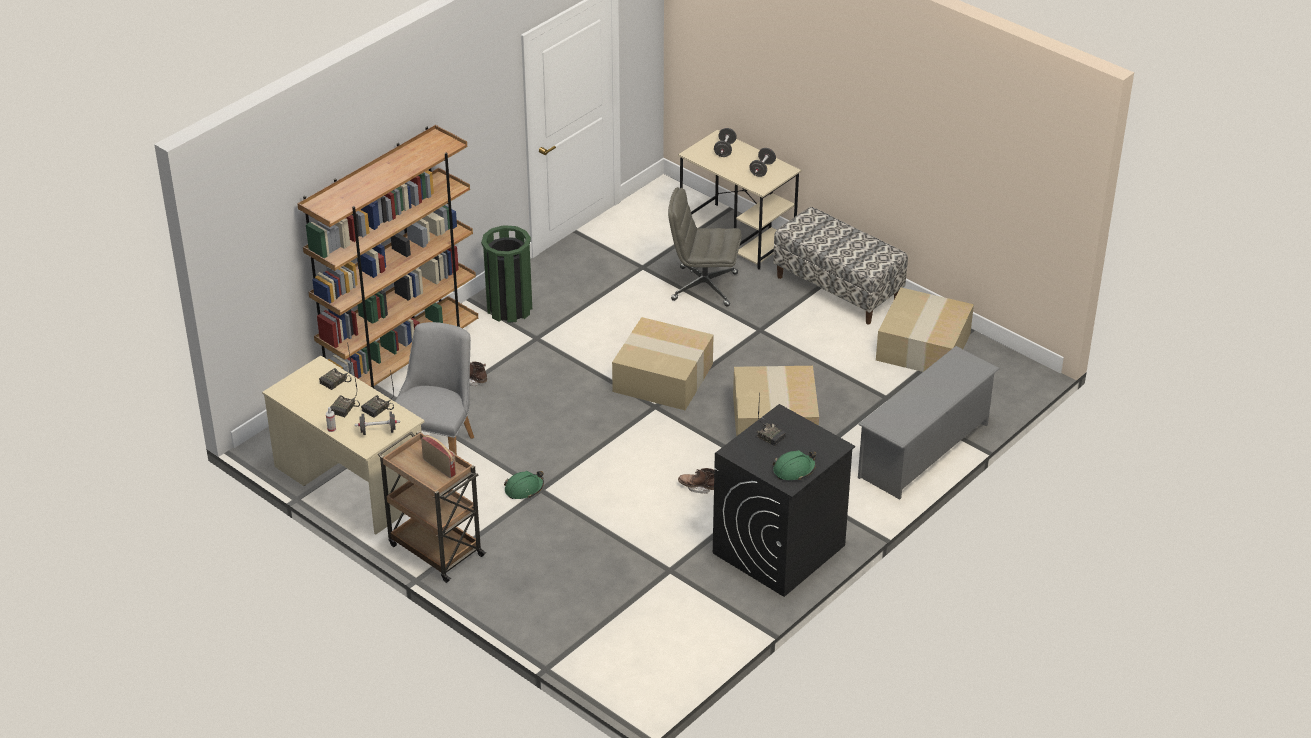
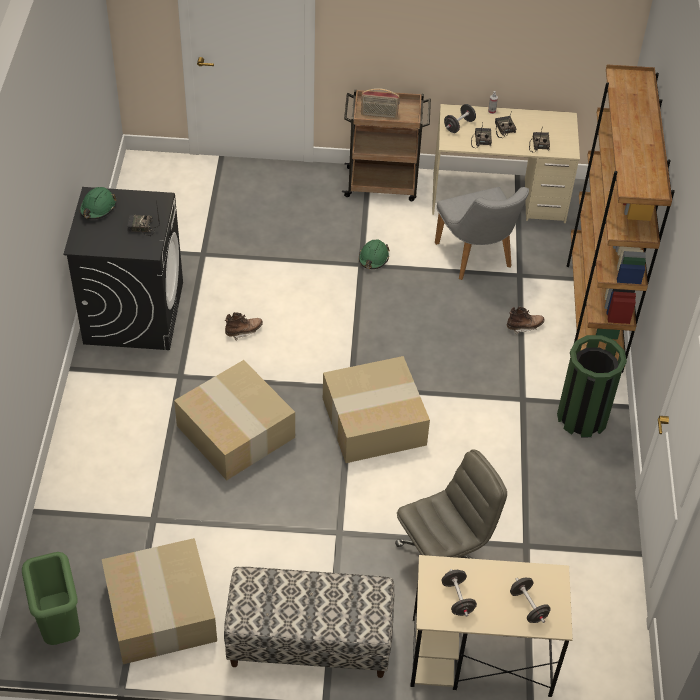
camera: 140 degrees right, 10 degrees up
(924, 450) = (76, 477): grey shoe rack -> none
(1000, 370) = (59, 627): none -> green trash can

